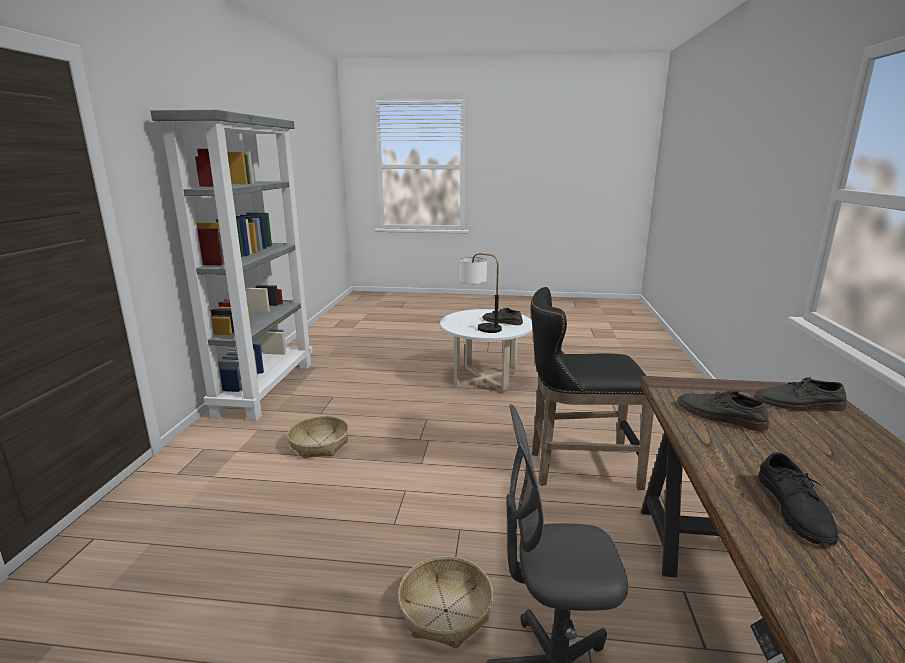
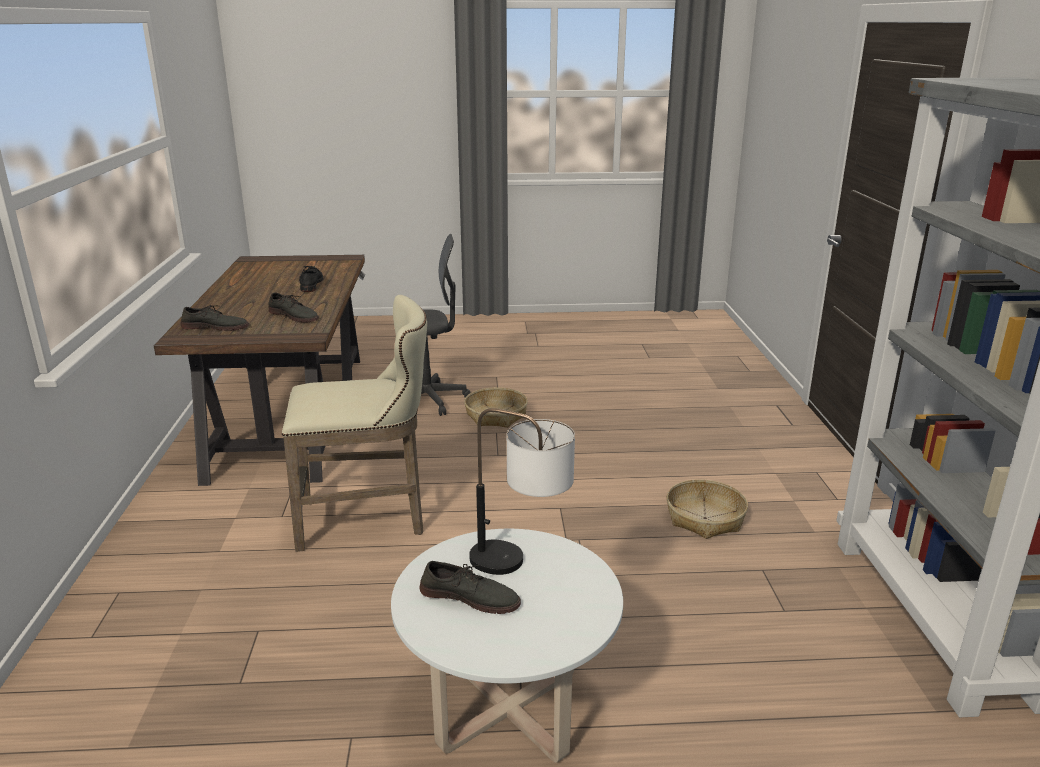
camera: 170 degrees right, 5 degrees up
(577, 468) = (369, 520): black stool -> beige stool

